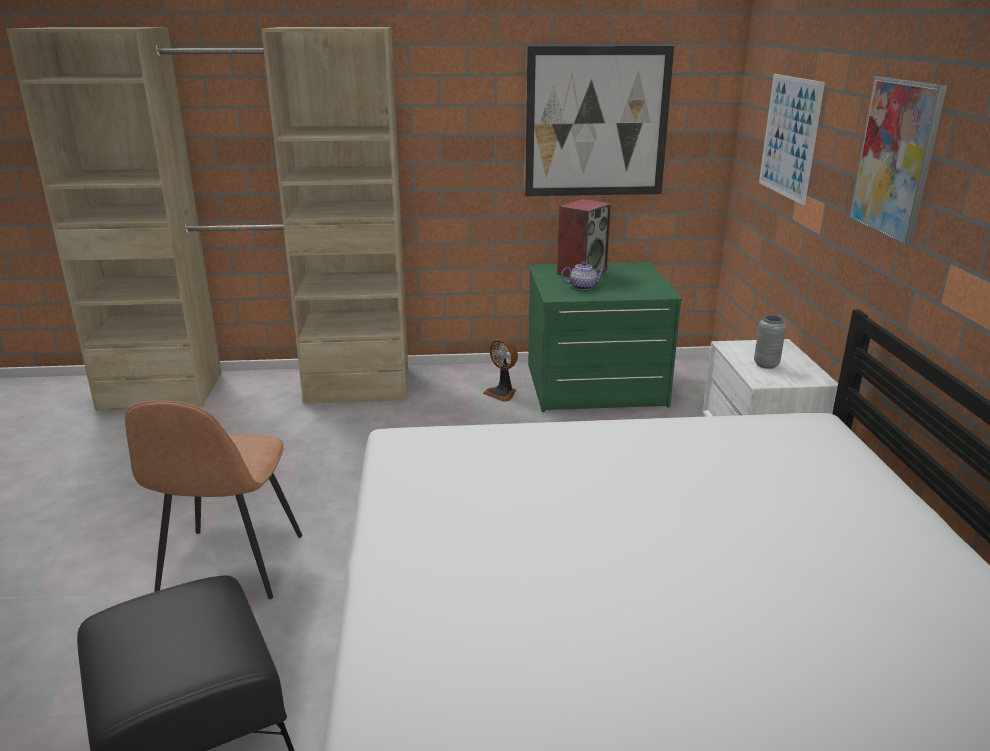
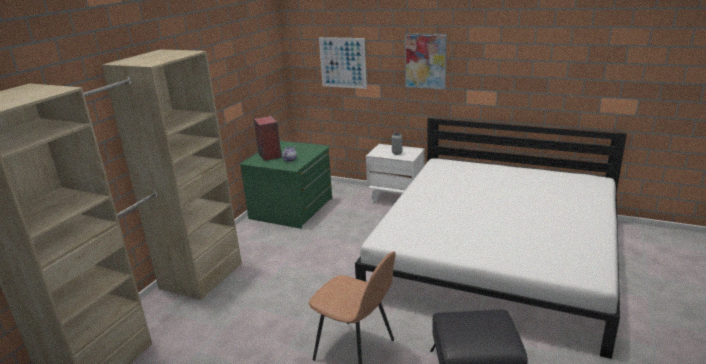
camera: 60 degrees left, 0 degrees up
(502, 393) = (270, 234): fan -> none
(597, 123) = (245, 78): picture -> none

